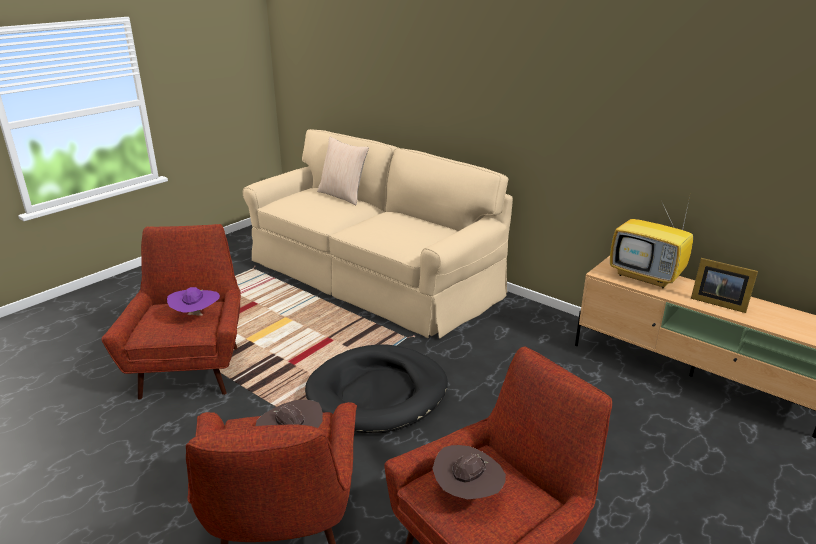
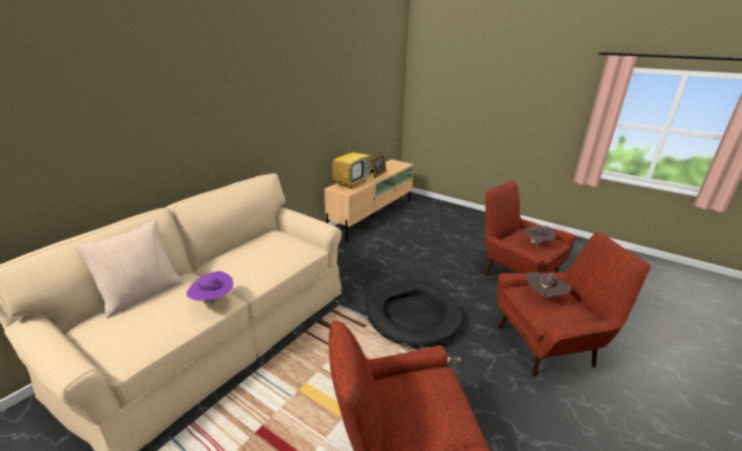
camera: 95 degrees left, 0 degrees up
(196, 316) = (416, 389): purple hat -> purple hat (213, 301)

